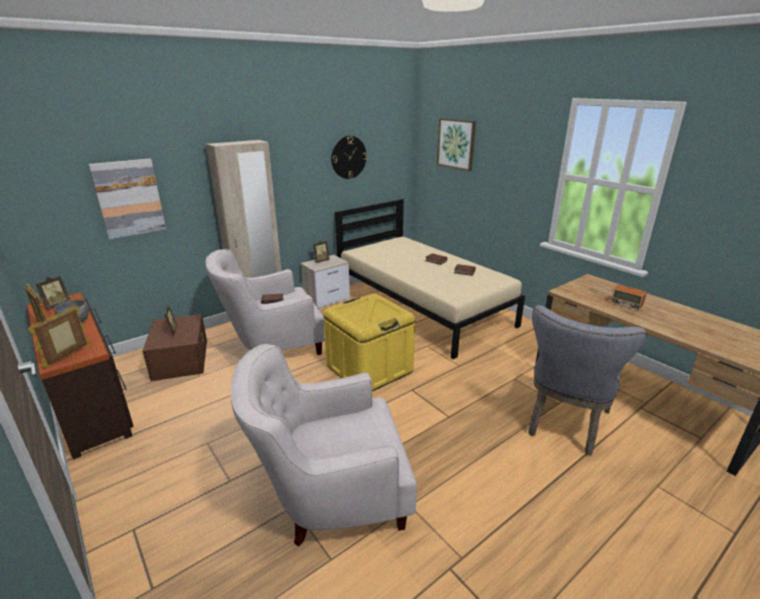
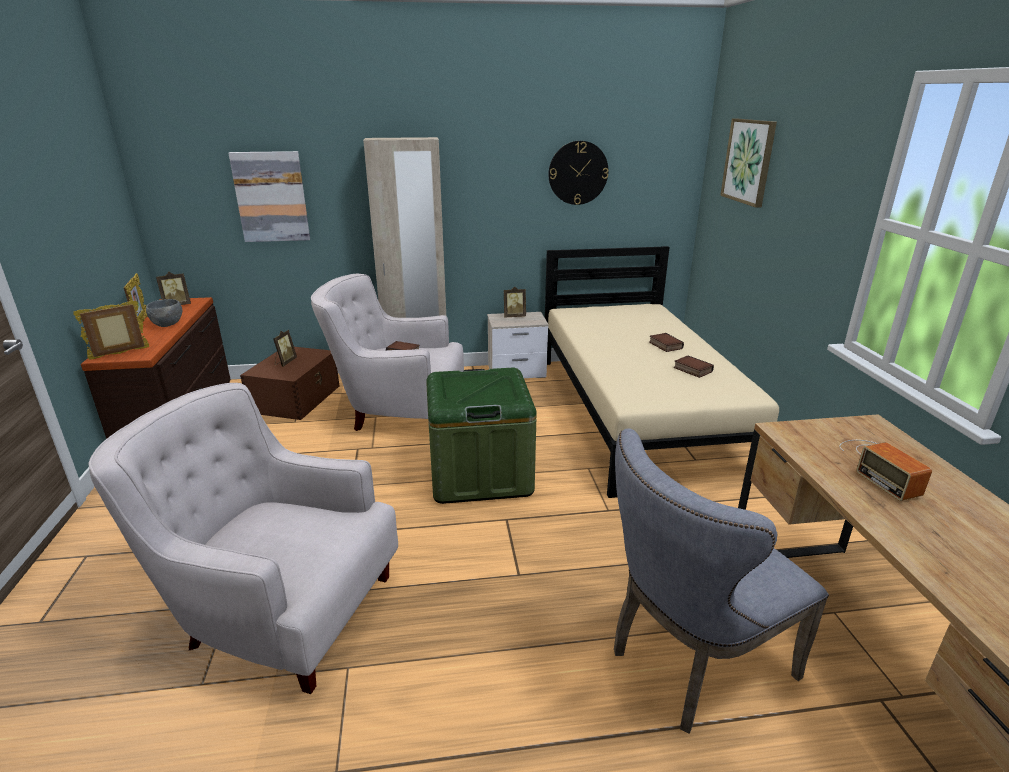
camera: 30 degrees right, 0 degrees up
(369, 368) = (480, 473): yellow storage box -> green storage box

